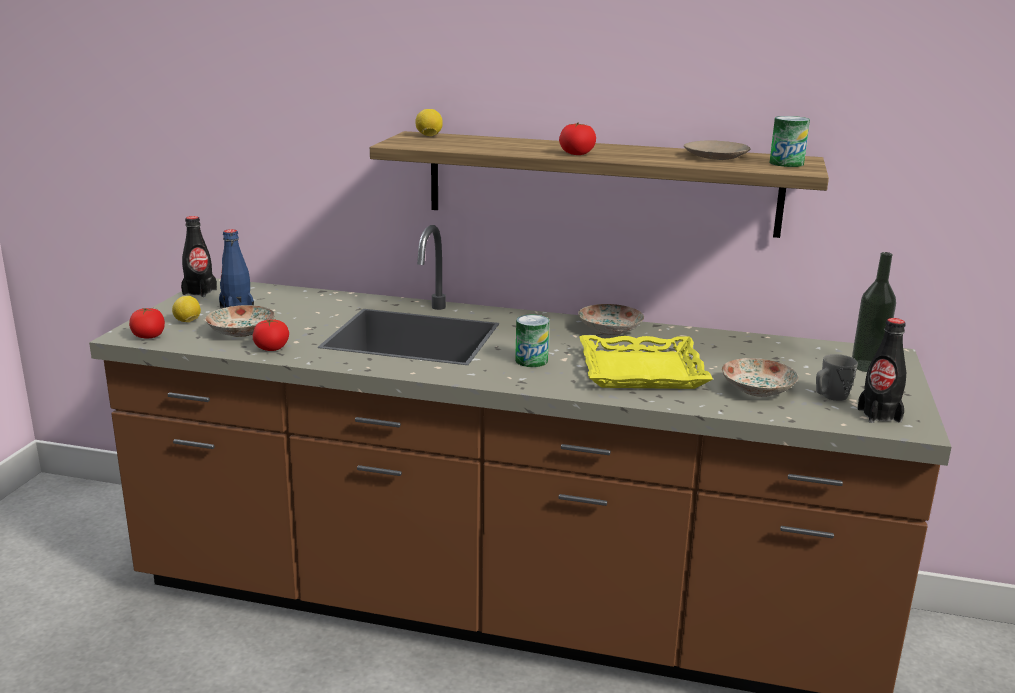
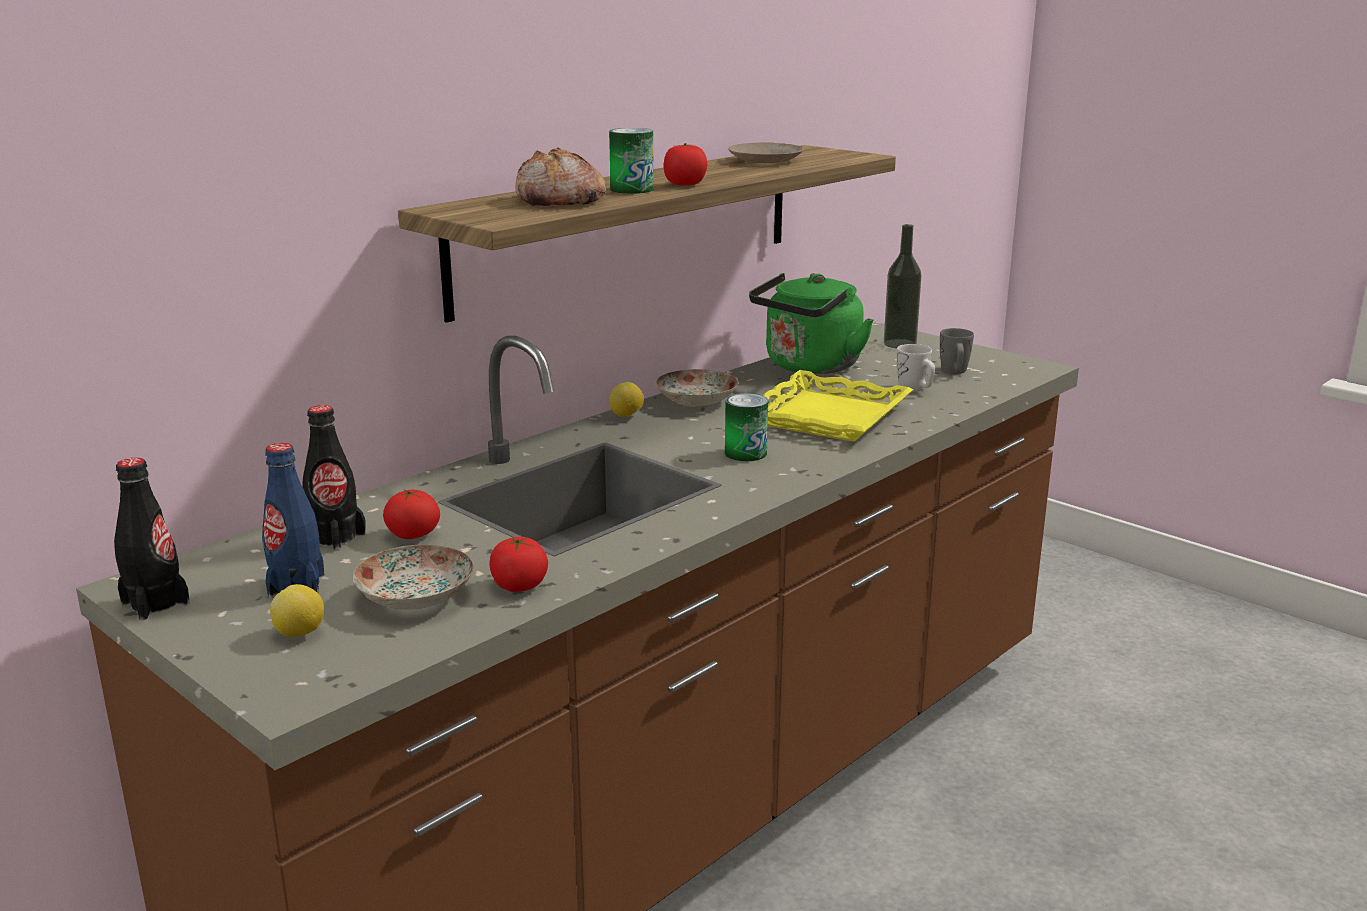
camera: 60 degrees left, 0 degrees up
(148, 336) = (327, 677): tomato -> tomato (413, 535)
(429, 136) = (465, 206): lemon -> lemon (627, 416)
(473, 144) = (560, 201): none -> bread
(744, 347) = (809, 367): none -> green kettle
(756, 389) = (915, 389): plate -> white mug
(786, 163) = (825, 153): can -> can (632, 189)
(879, 415) = (1005, 369): black bottle -> black bottle (334, 538)

